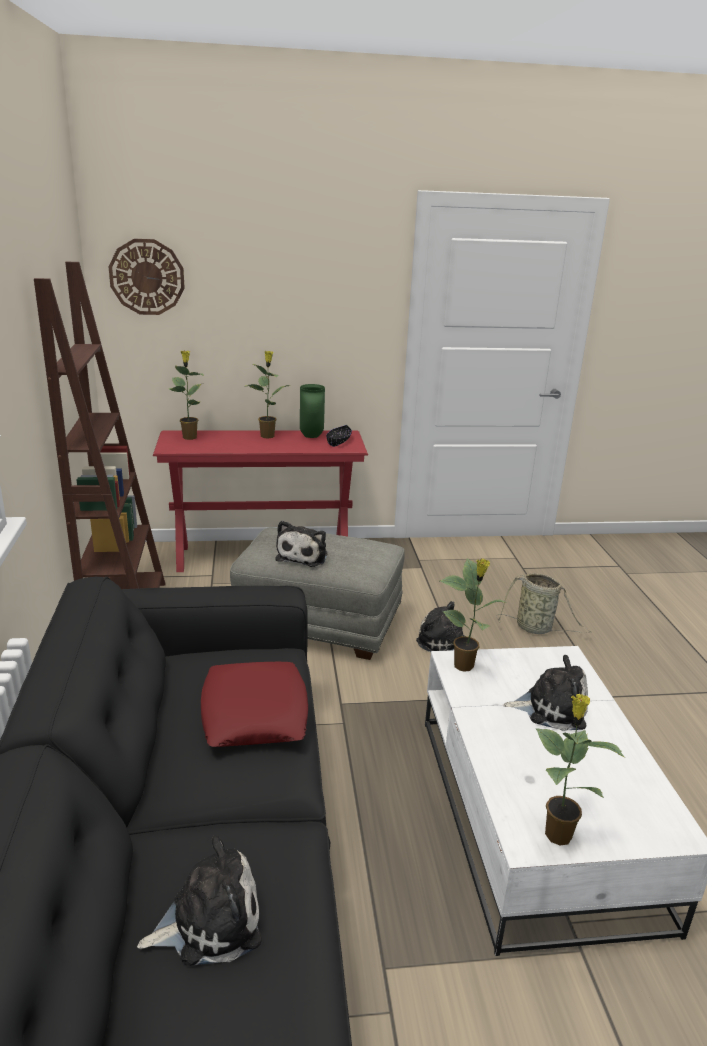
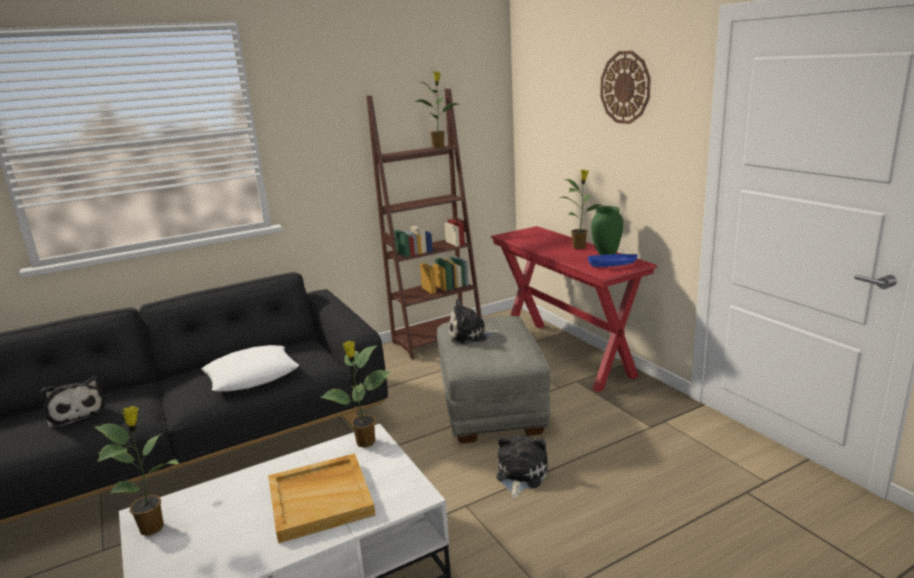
camera: 70 degrees right, 5 degrees down
(147, 277) = (537, 103): wall clock -> wall clock (625, 87)
(189, 437) = (536, 233): potted plant -> potted plant (439, 147)
(254, 712) = (252, 376): red pillow -> white pillow
(339, 441) = (612, 265): black bowl -> blue bowl
(536, 628) = (613, 529): basket -> none
(551, 708) = (321, 499): plush toy -> beige tray

